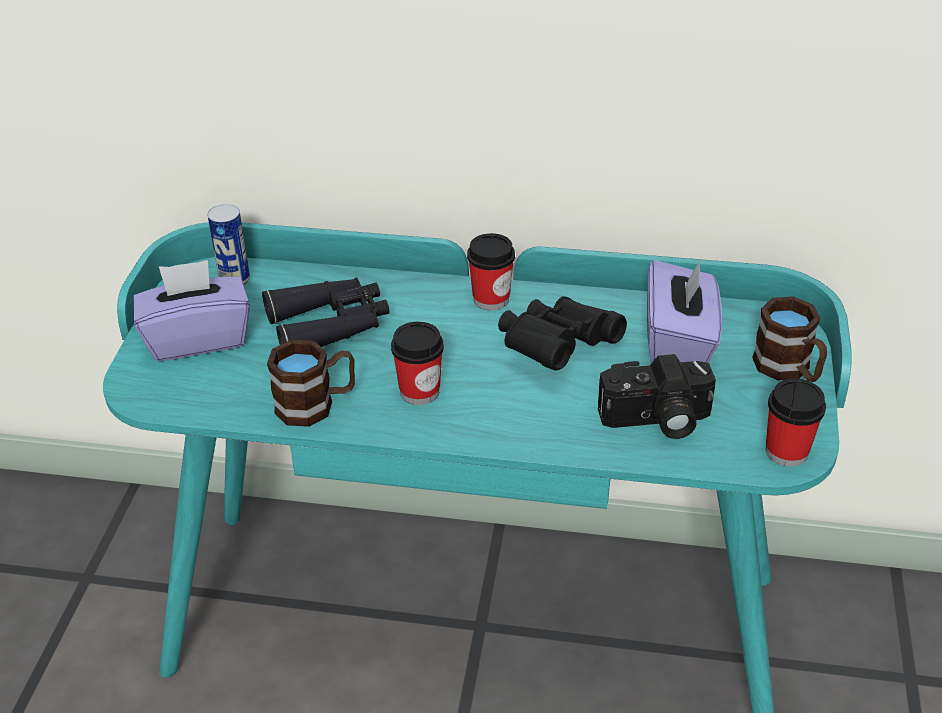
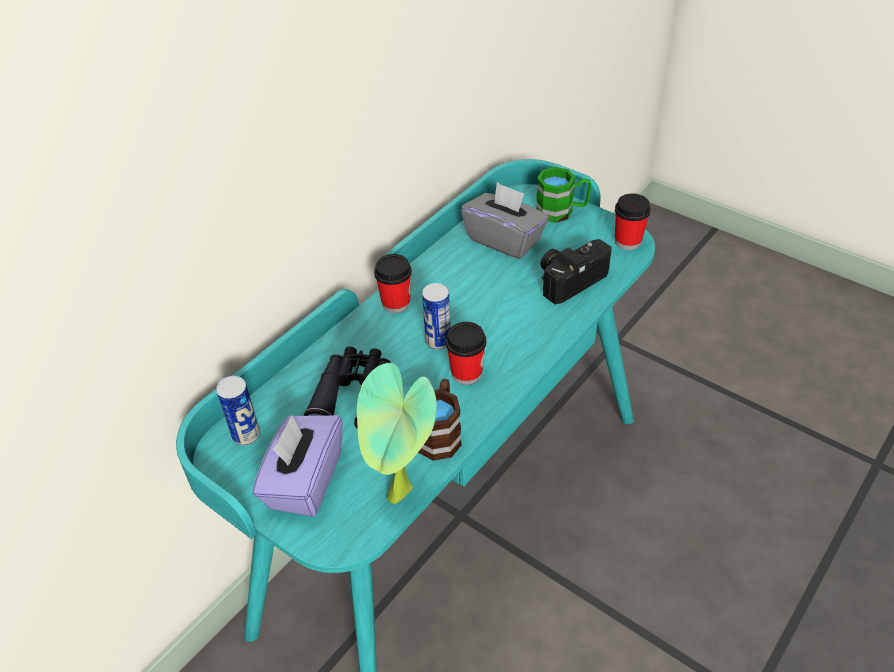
camera: 60 degrees left, 5 degrees up
(211, 410) = (401, 498): none -> potted plant
(454, 352) = (438, 341): none -> can
(556, 348) = (471, 293): black binoculars -> none
(656, 421) = (570, 279): camera -> camera turned 150 degrees counterclockwise
(679, 340) = (504, 240): purple tissue box -> grey tissue box
(789, 370) = (562, 211): brown mug -> green mug

